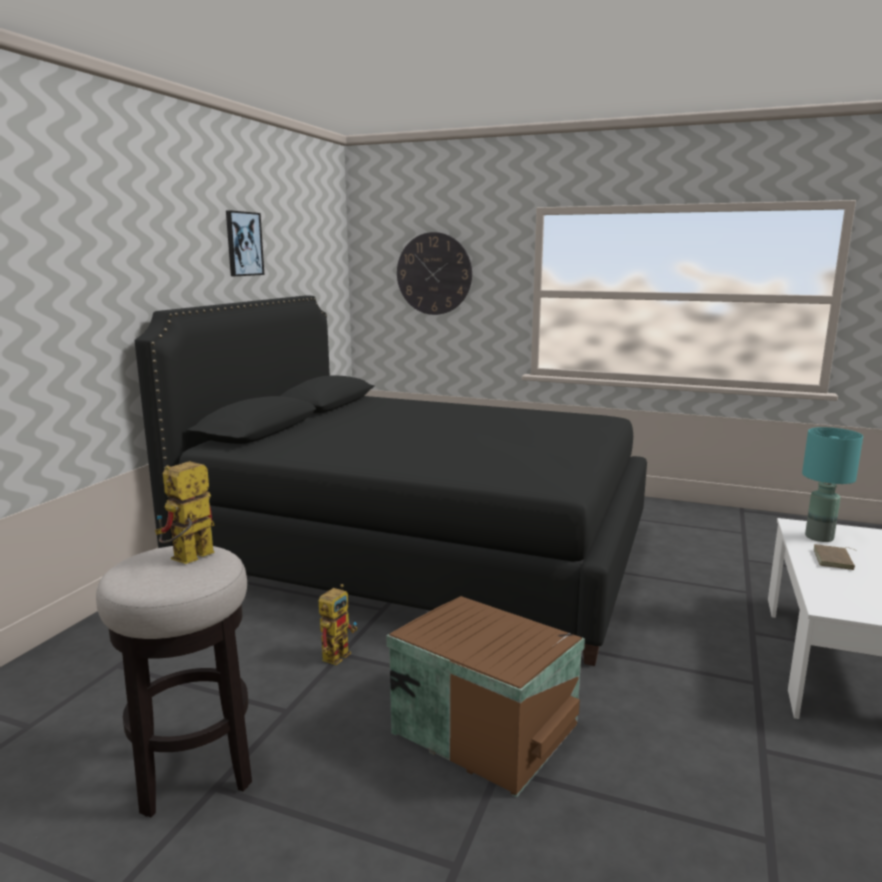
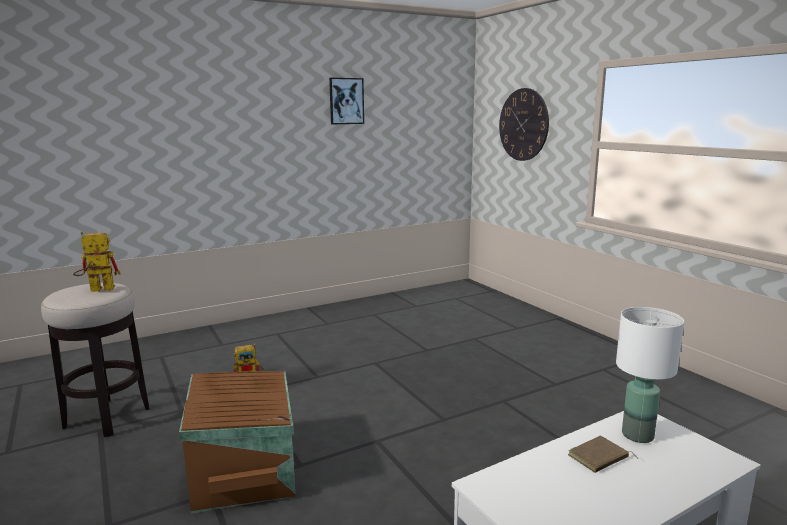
camera: 40 degrees right, 0 degrees up
(421, 552) = (403, 350): black bed -> none
(820, 537) = (638, 435): turquoise table lamp -> white table lamp

